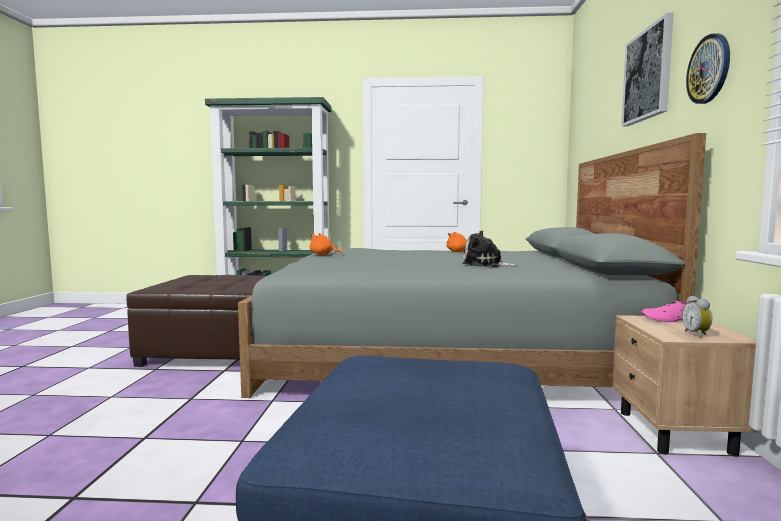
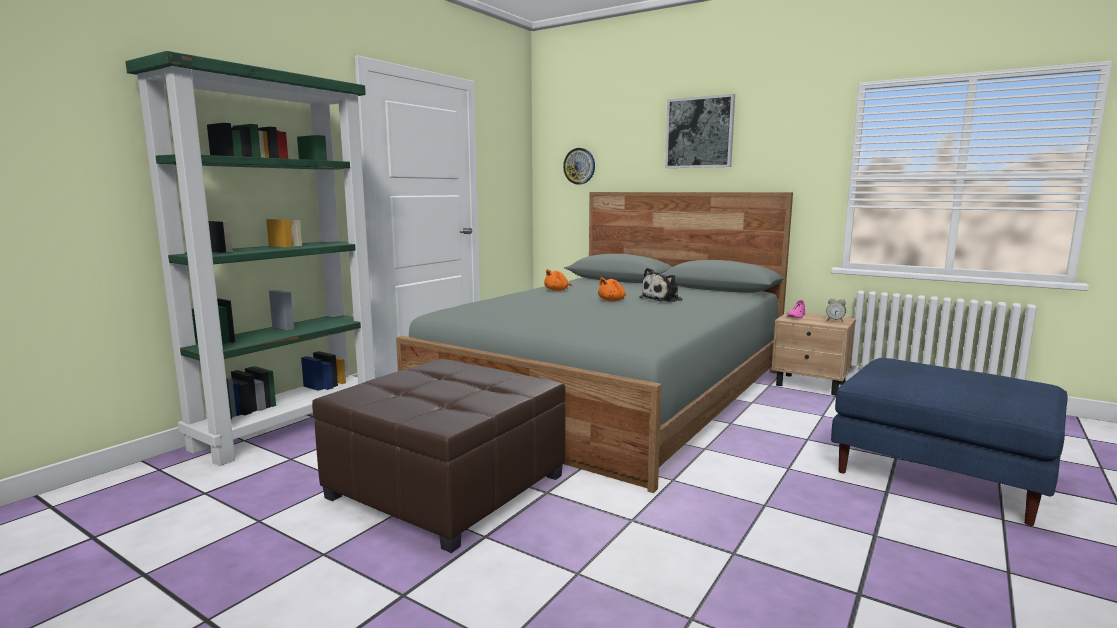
camera: 60 degrees left, 5 degrees up
(323, 255) = (507, 318): orange plush toy -> orange plush toy (612, 301)
(709, 69) = (784, 148): wall clock -> wall clock (579, 166)

